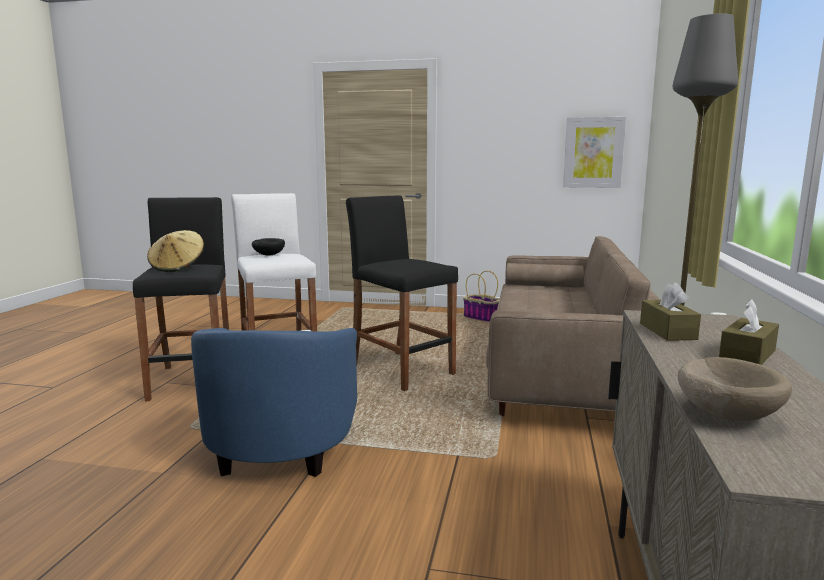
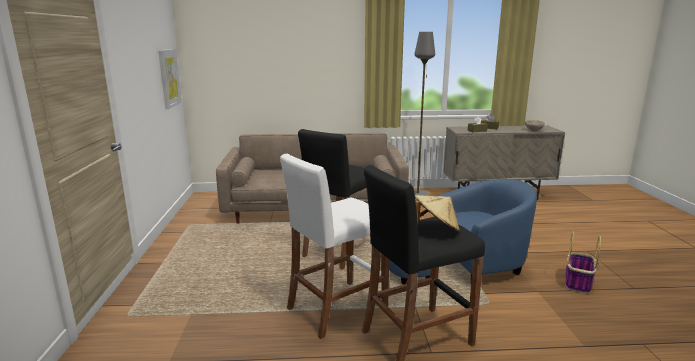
camera: 105 degrees left, 5 degrees up
(268, 255) = (343, 211): black bowl -> none
(482, 318) = (194, 235): basket -> basket (577, 282)

